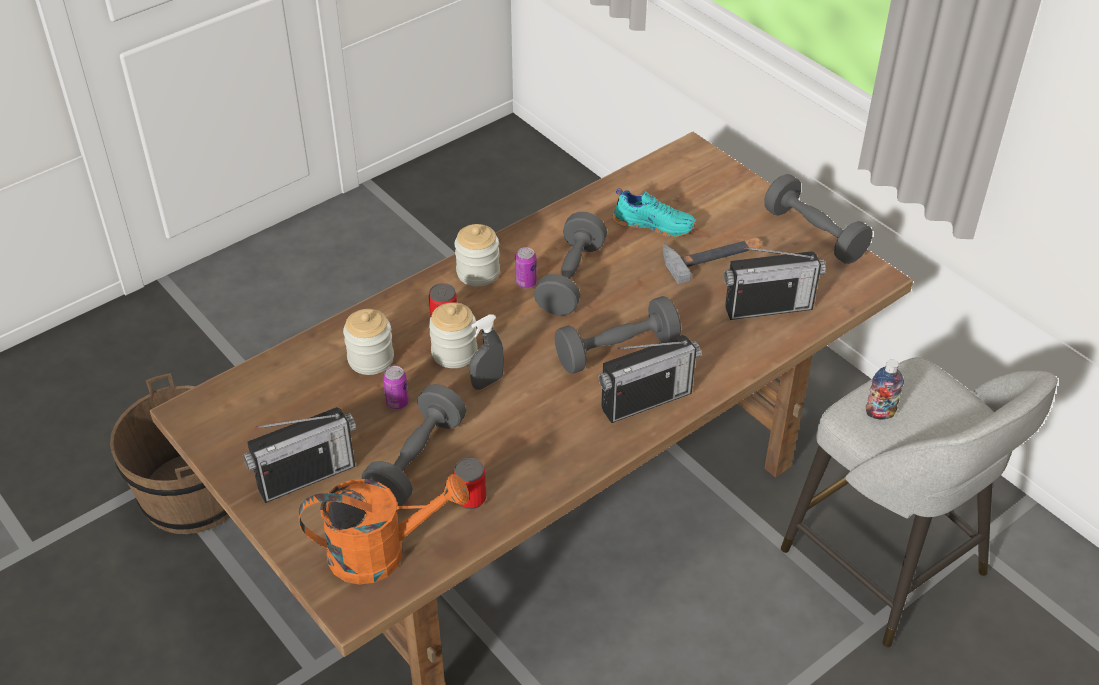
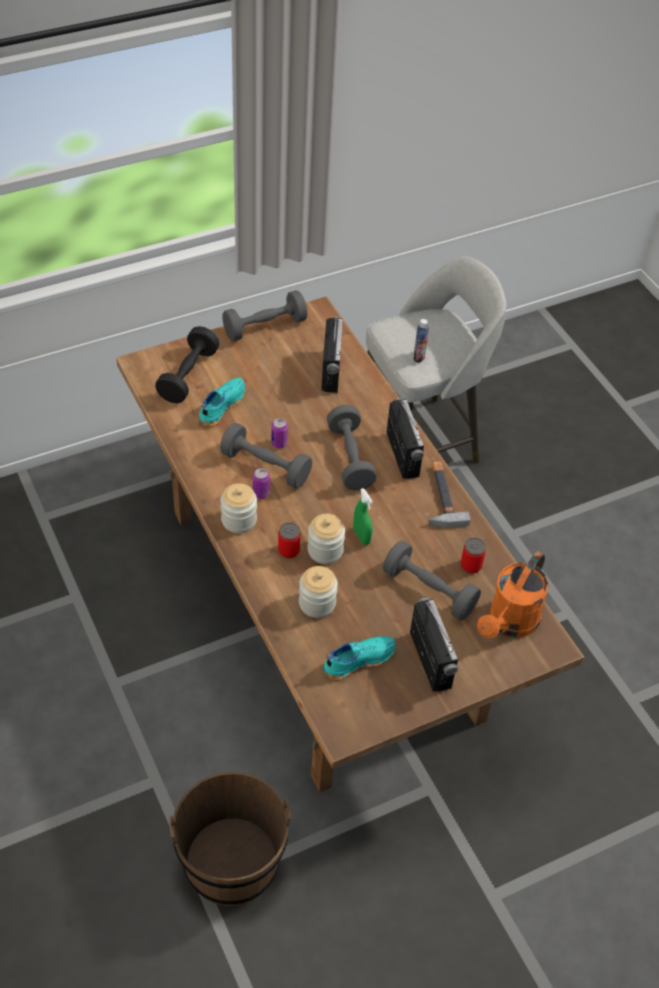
camera: 80 degrees left, 5 degrees up
(294, 408) = (358, 660): none -> turquoise shoe
(381, 552) = (509, 623): orange watering can -> orange watering can turned 150 degrees counterclockwise
(397, 402) = (368, 593): can -> can (279, 443)
(487, 382) = (361, 536): grey spray bottle -> green spray bottle
(691, 189) = (188, 376): none -> black dumbbell
(712, 256) = (269, 384): hammer -> hammer (441, 496)

